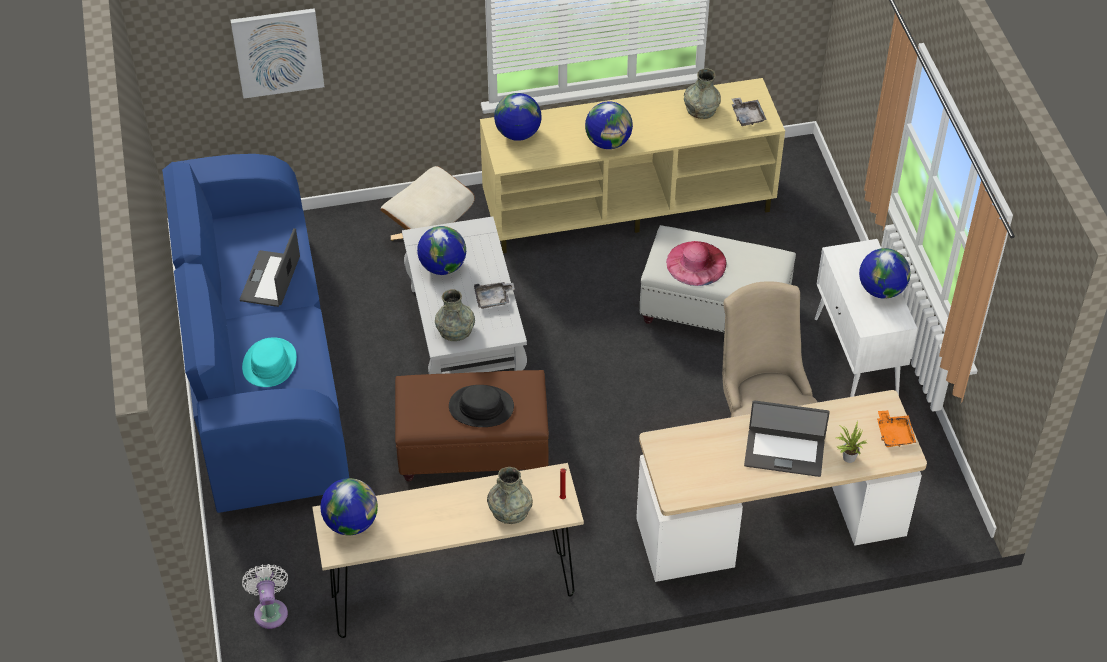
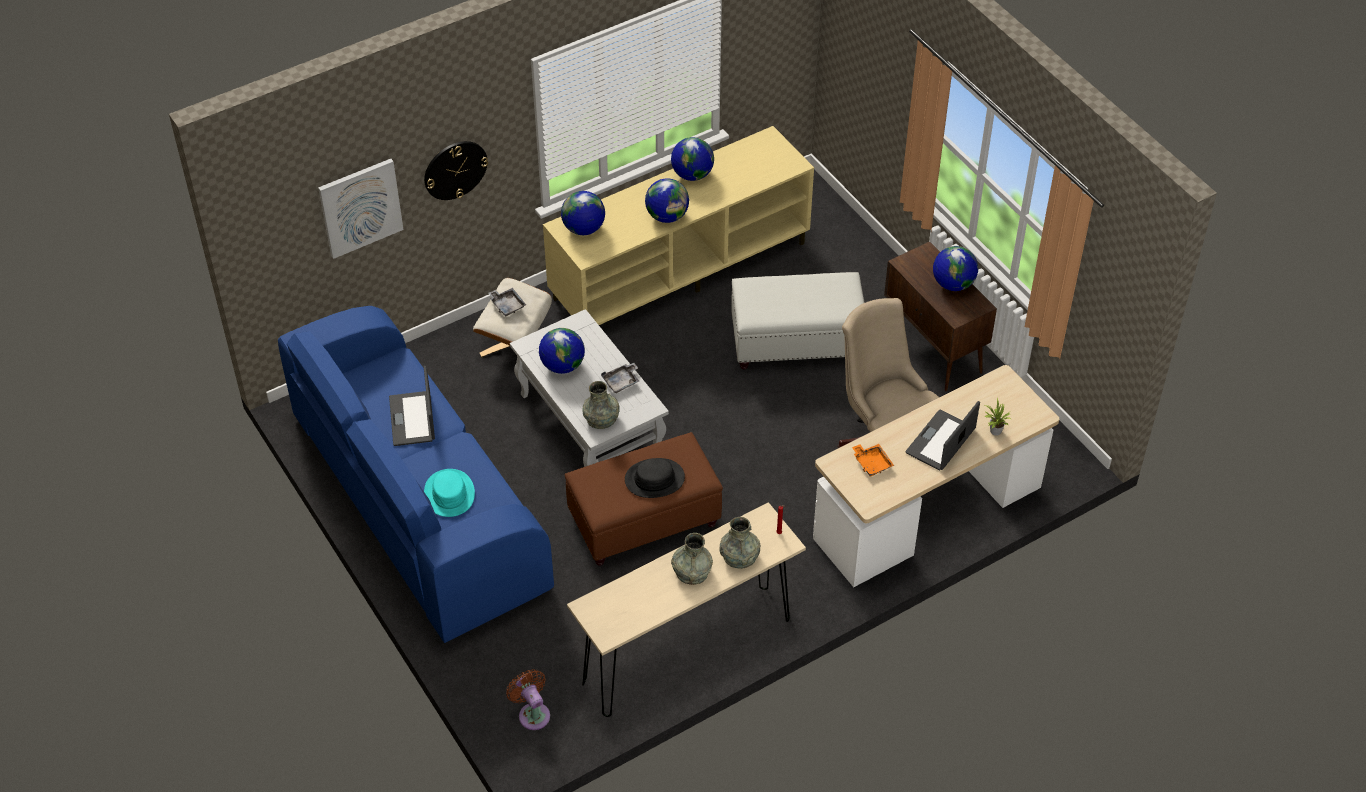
camera: 20 degrees left, 0 degrees up
(270, 610) = (532, 713): white fan -> brown fan
(351, 522) = (608, 607): globe -> globe (692, 174)
(388, 38) = (455, 170): none -> wall clock
(696, 263) = (780, 303): pink hat -> none
(701, 109) = (733, 166): grey vase -> grey vase (691, 571)
(747, 116) = (776, 162): grey tray -> grey tray (507, 305)
(784, 452) = (941, 441): laptop -> laptop turned 135 degrees clockwise
(856, 358) = (933, 350): white cabinet -> brown cabinet
(894, 434) = (1022, 401): orange tray -> orange tray (872, 463)

